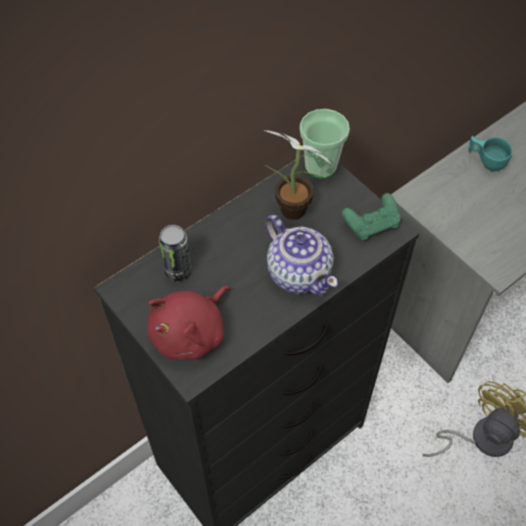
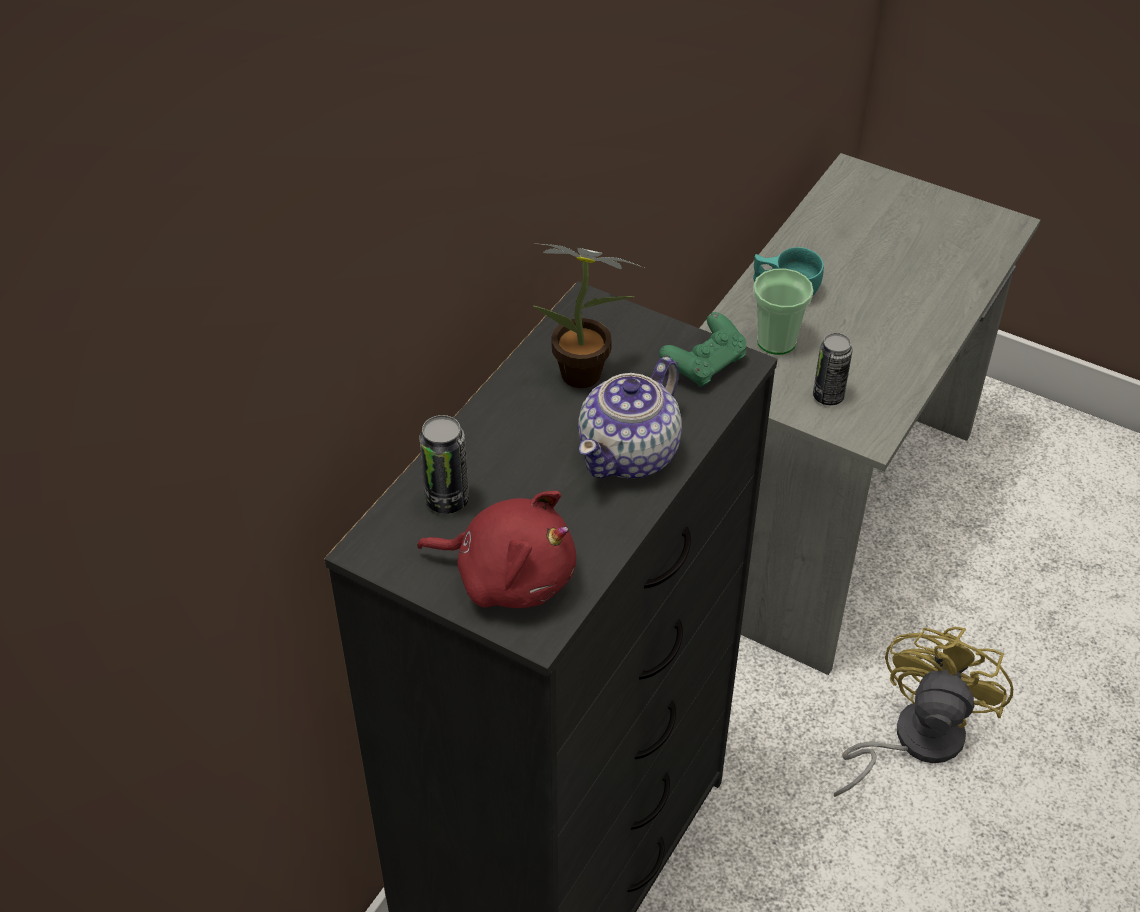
camera: 20 degrees left, 10 degrees down
(191, 333) = (509, 576): red plush toy -> red plush toy turned 90 degrees counterclockwise
(299, 272) = (630, 453): teapot -> teapot turned 90 degrees clockwise
(320, 166) = (594, 308): cup -> cup (776, 341)
(483, 238) = (828, 396): none -> can

